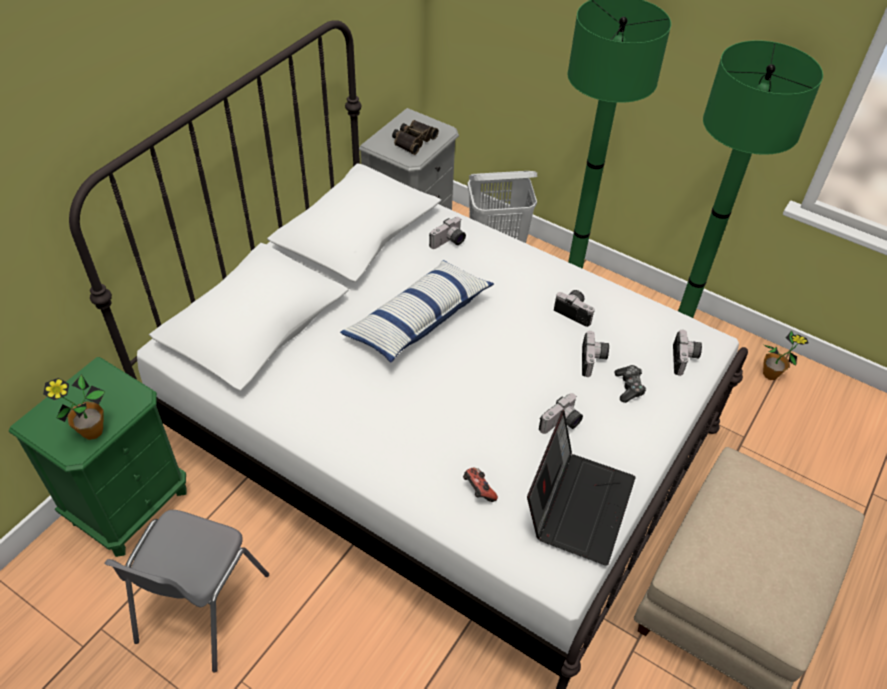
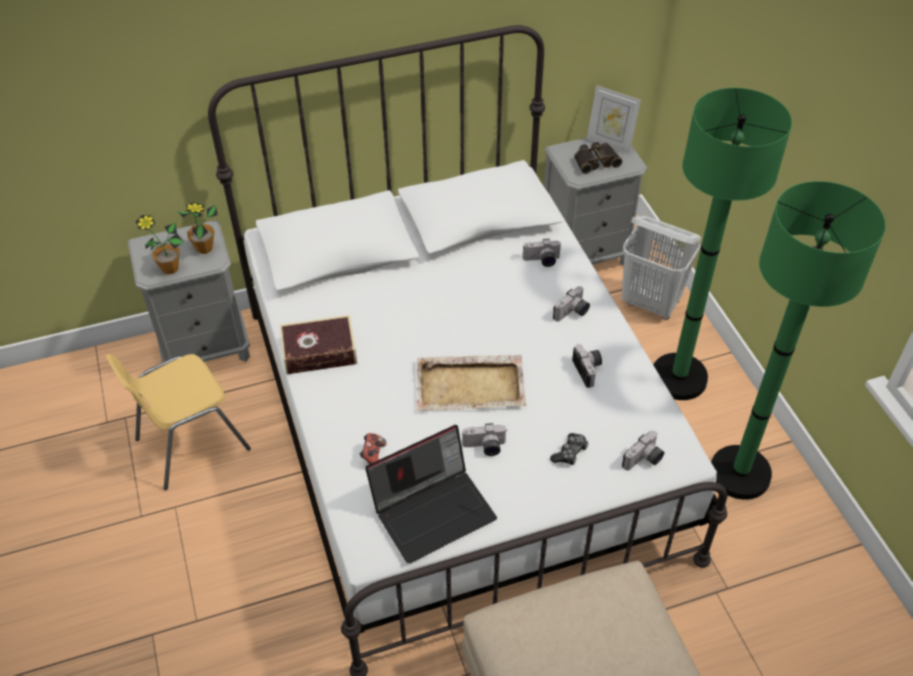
camera: 40 degrees right, 0 degrees up
(130, 505) = (206, 348): green nightstand -> grey nightstand
(200, 608) = (191, 444): grey chair -> yellow chair
(332, 426) = (319, 352): none -> book
(410, 122) = (609, 144): none -> picture frame
(418, 320) = (455, 309): pillow -> none
(498, 378) = (471, 386): none -> beige tray
(593, 361) = (562, 416): camera -> camera (572, 313)
(770, 374) = (815, 552): potted plant -> potted plant (204, 248)

